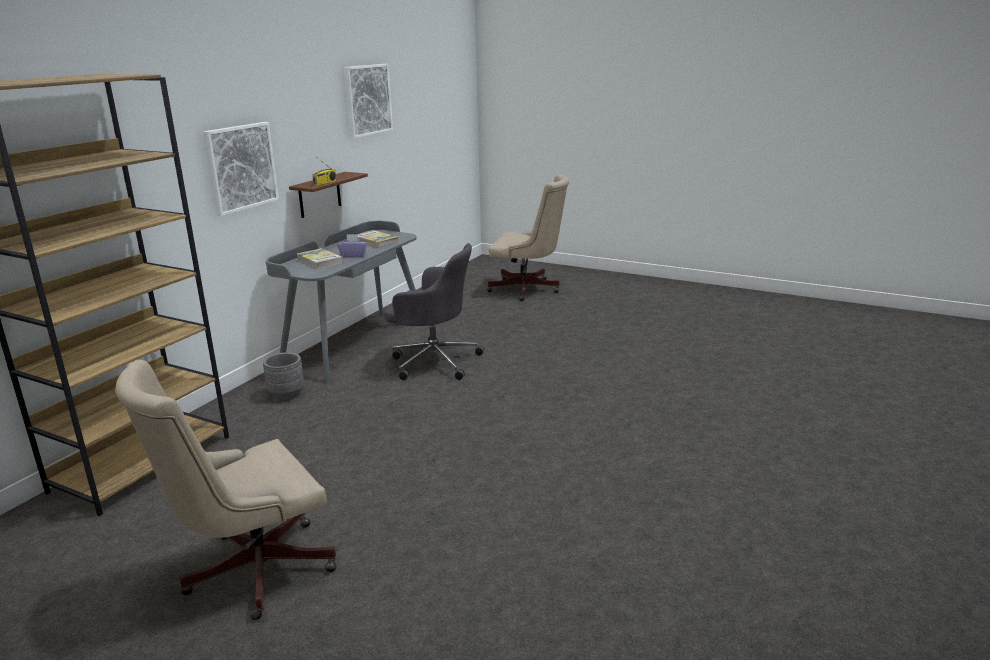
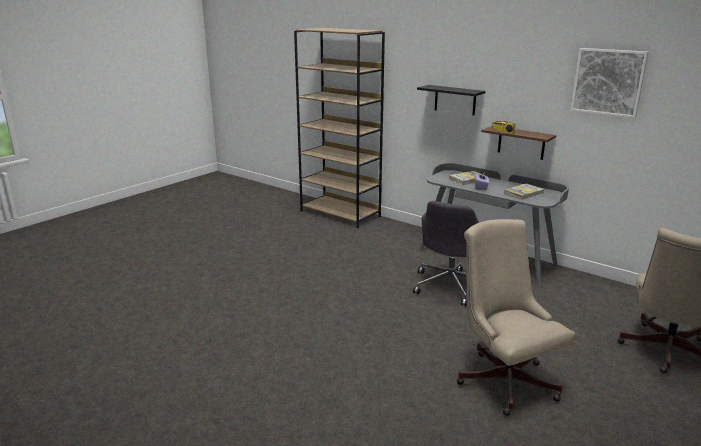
camera: 100 degrees right, 0 degrees up
(241, 167) = (455, 100): picture -> black shelf
(250, 571) = (239, 238): beige office chair -> beige office chair (503, 378)
(286, 394) = (406, 239): grey planter -> none

